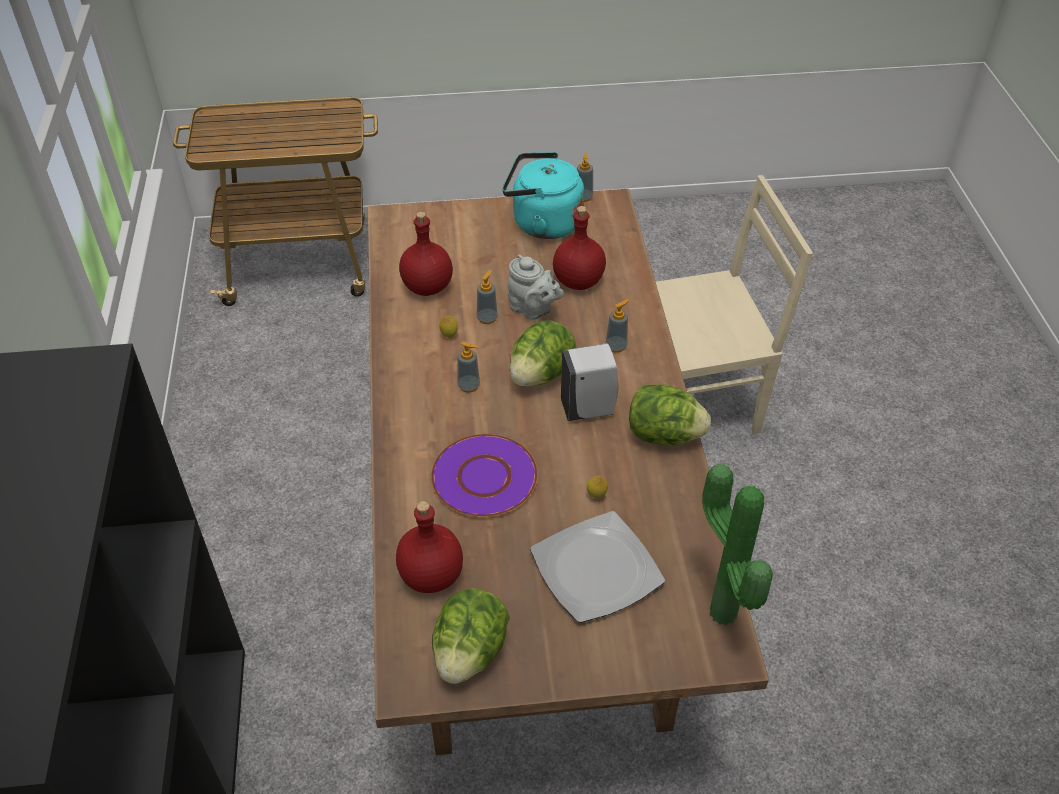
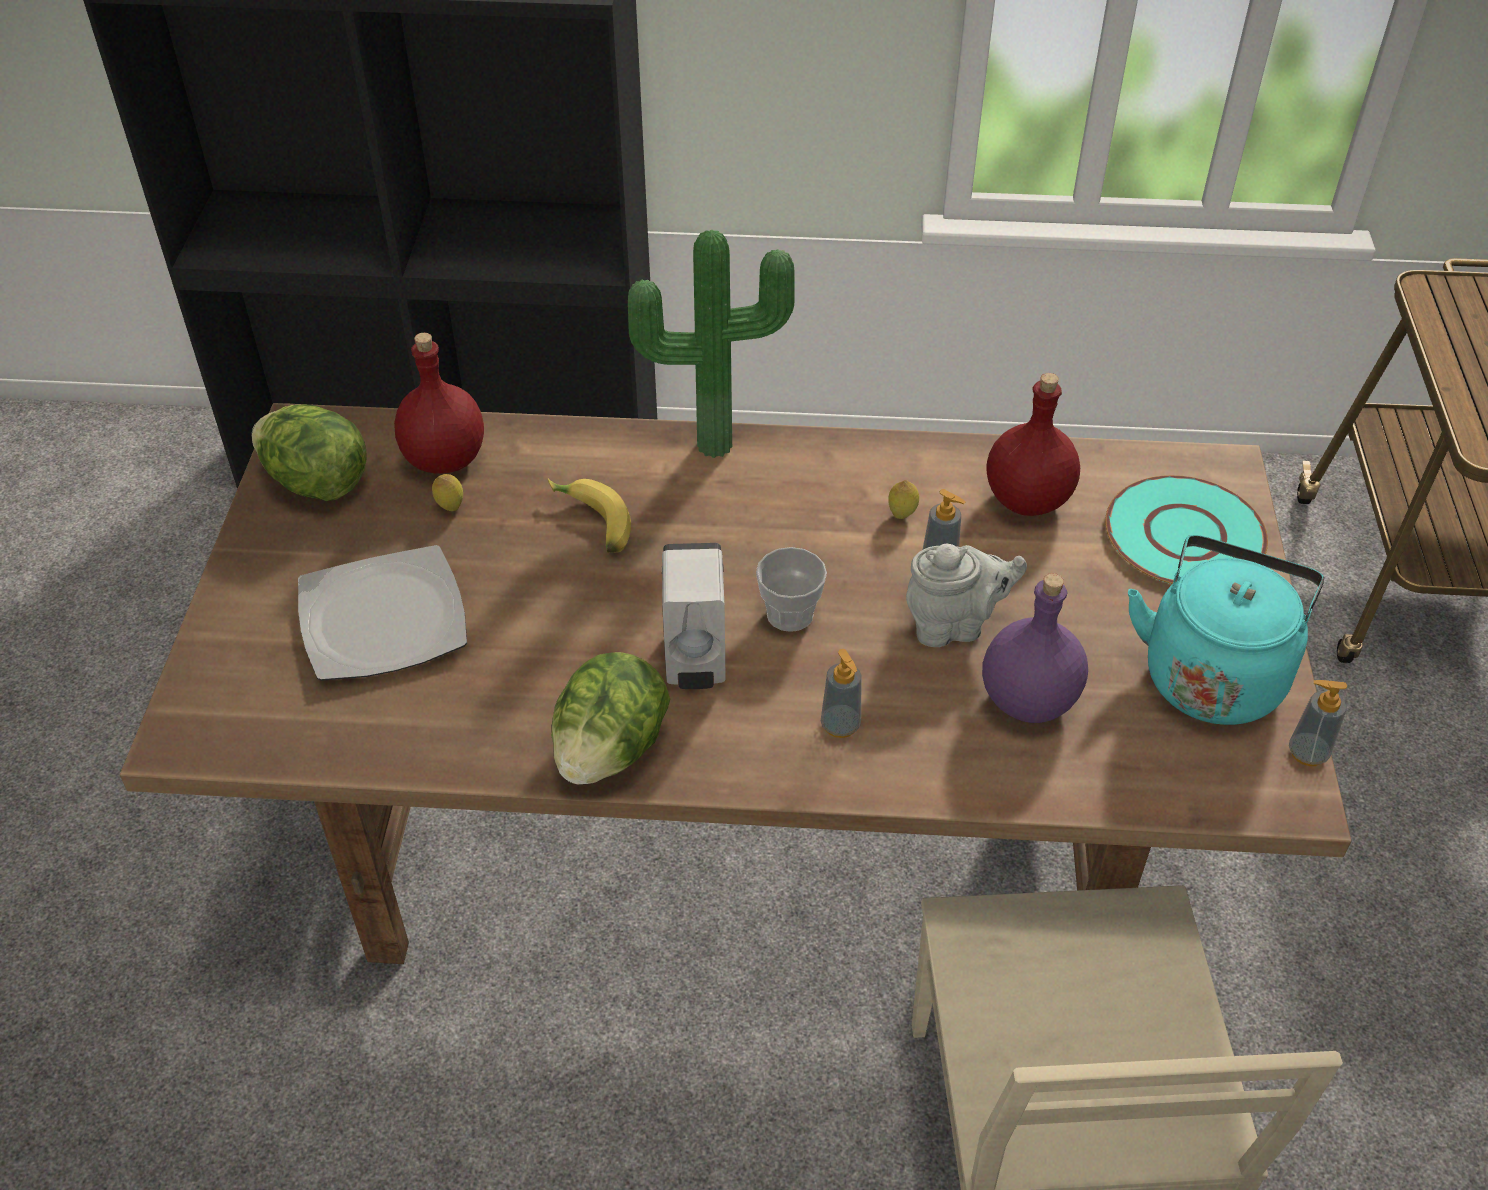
camera: 100 degrees right, 0 degrees up
(445, 231) = (1183, 534): none -> turquoise plate
(469, 386) = (782, 526): soap dispenser -> none
(484, 478) = (591, 524): purple plate -> banana
(533, 310) = (954, 625): grey teapot -> grey teapot turned 150 degrees counterclockwise
(541, 374) = (790, 614): lettuce -> cup
(579, 281) = (1029, 702): red bottle -> purple bottle
(596, 496) = (513, 641): lemon -> lemon (450, 507)
(718, 615) = (246, 740): potted plant -> potted plant (713, 441)

